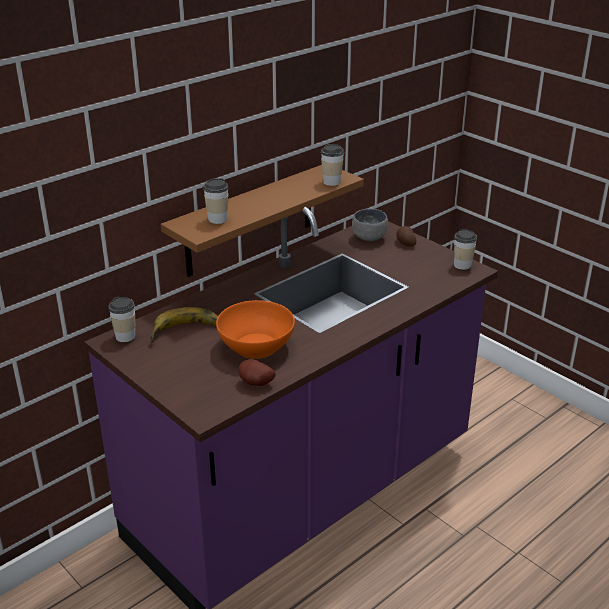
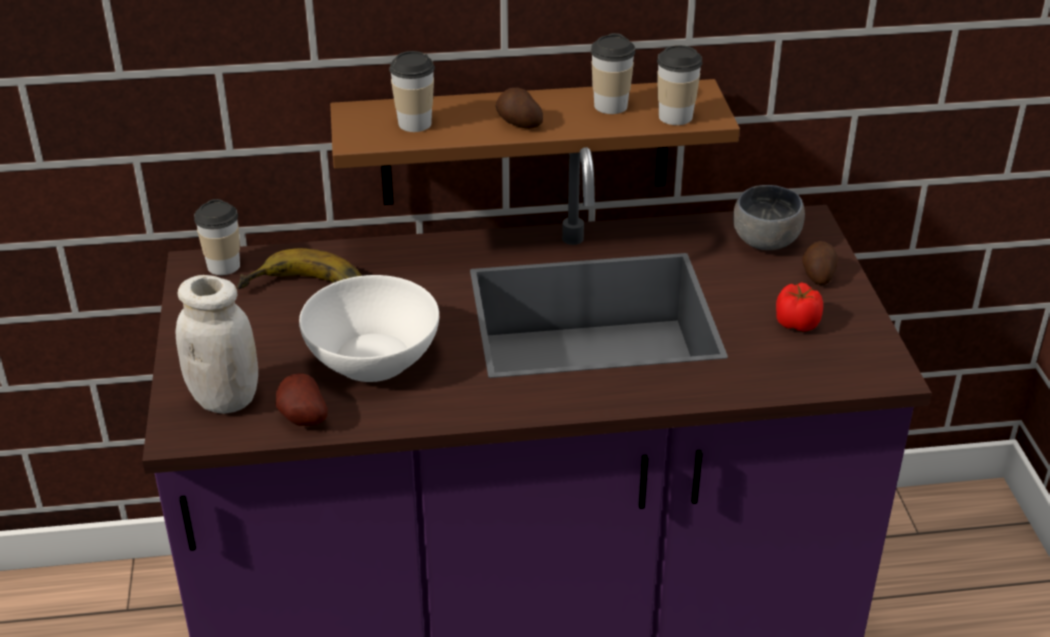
camera: 35 degrees right, 5 degrees up
(206, 391) = (225, 399): none -> white jar
(256, 346) = (373, 357): orange bowl -> white bowl
(266, 204) = (518, 123): none -> potato
(419, 264) = (797, 322): none -> tomato
(462, 265) = (873, 356): cup -> cup (610, 106)

